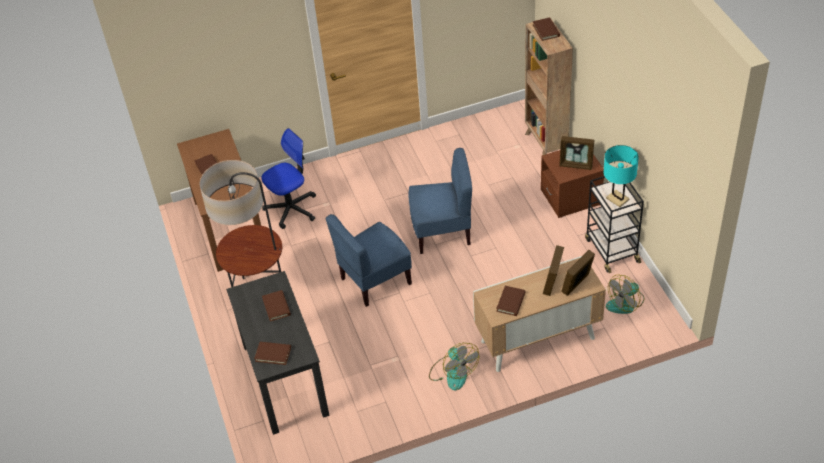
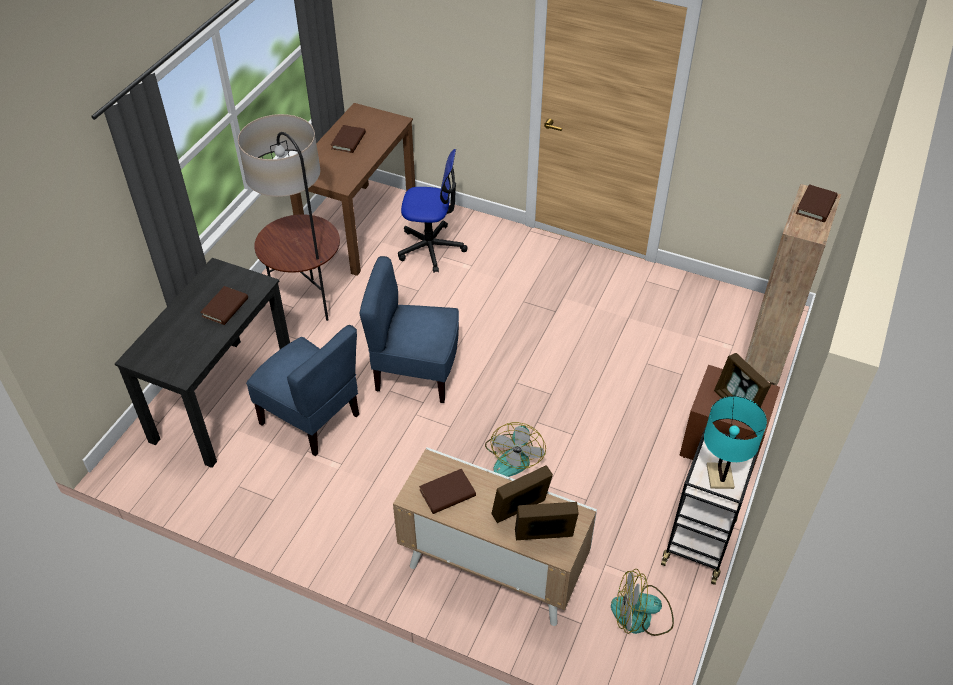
camera: 40 degrees right, 0 degrees up
(273, 354) = (160, 350): brown book -> none
(442, 232) = (538, 375): blue chair -> blue chair (311, 418)
(453, 372) = (367, 527): fan -> fan (513, 456)

